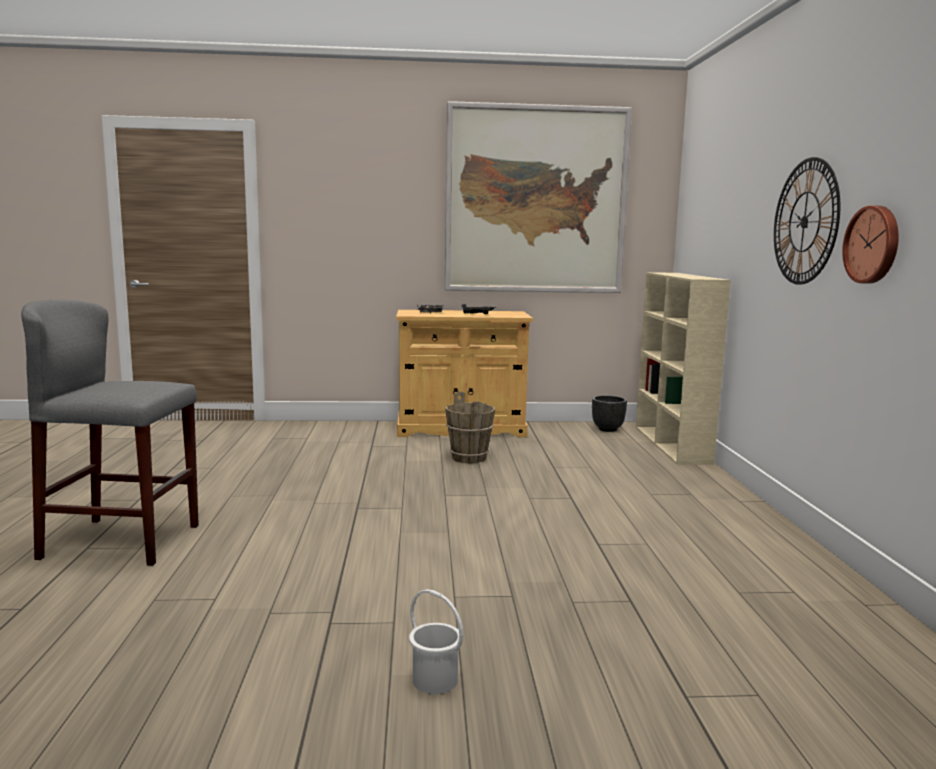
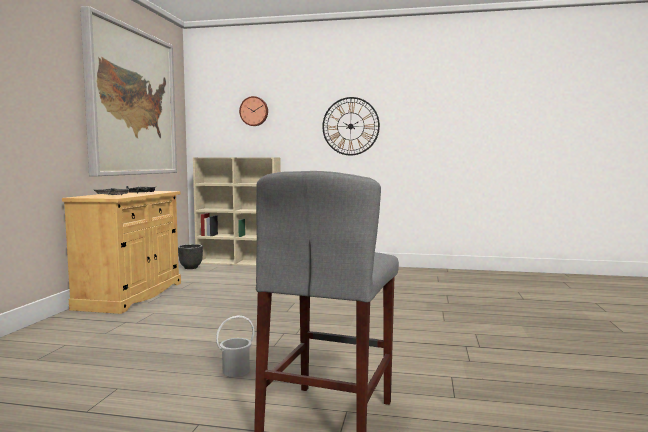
camera: 75 degrees left, 5 degrees down
(435, 680) = (529, 330): white bucket -> white bucket (235, 370)
(469, 458) = (212, 299): brown bucket -> none
(873, 244) = (406, 135): wall clock -> wall clock (254, 111)

